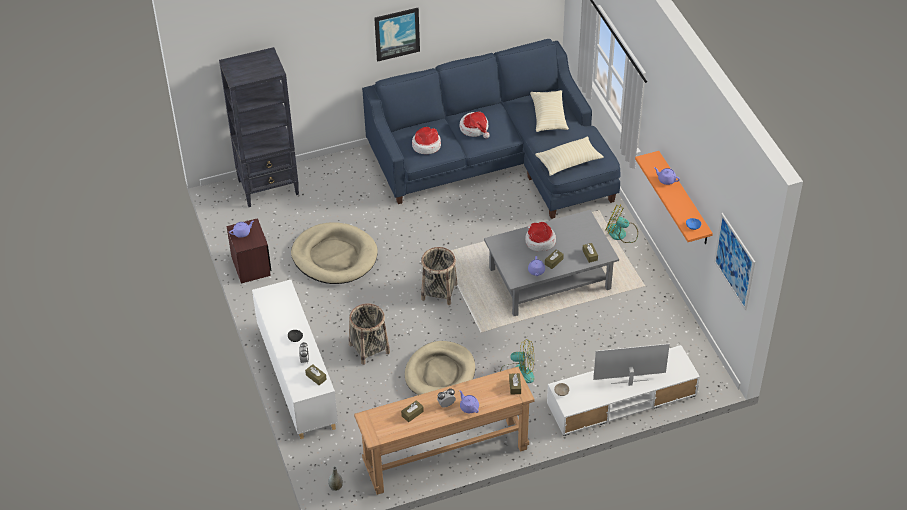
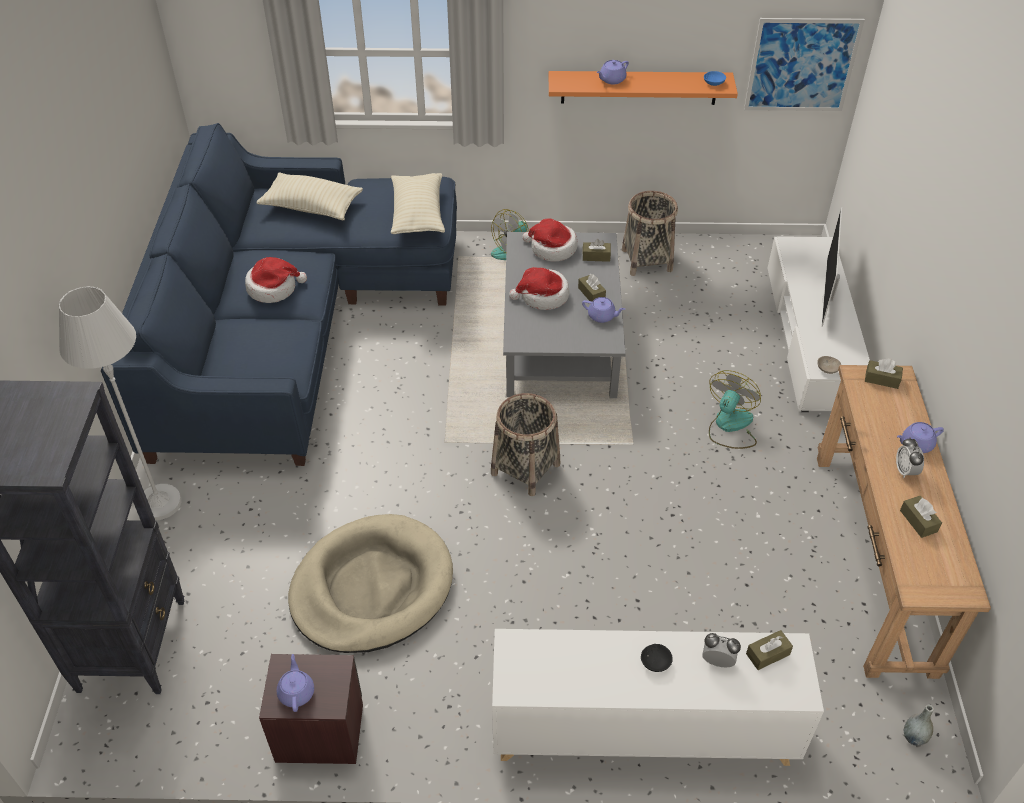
camera: 70 degrees left, 0 degrees up
(349, 162) = (159, 503): none -> white floor lamp
(369, 348) = (610, 597): basket -> basket (647, 260)
(397, 33) = (87, 232): picture -> none
(426, 145) = (267, 352): hat -> hat (552, 248)
(440, 373) = (699, 517): beige dog bed -> none

